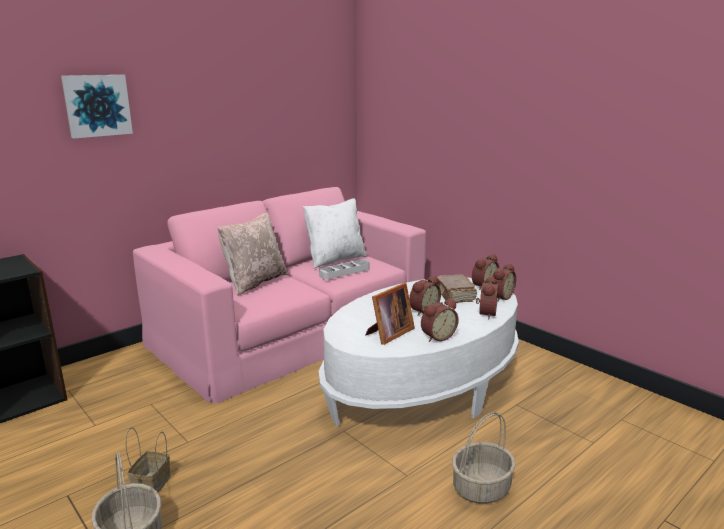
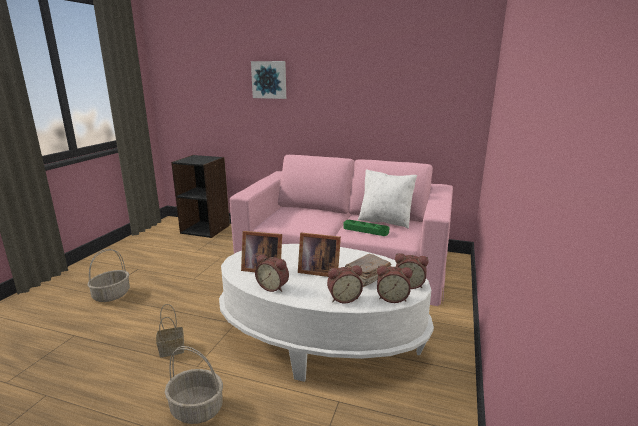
camera: 60 degrees right, 0 degrees up
(151, 485) = (152, 284): basket -> basket (171, 350)
(254, 282) = (310, 213): beige pillow -> none
(344, 272) = (365, 230): grey tray -> green tray
(422, 311) = (318, 271): alarm clock -> picture frame

